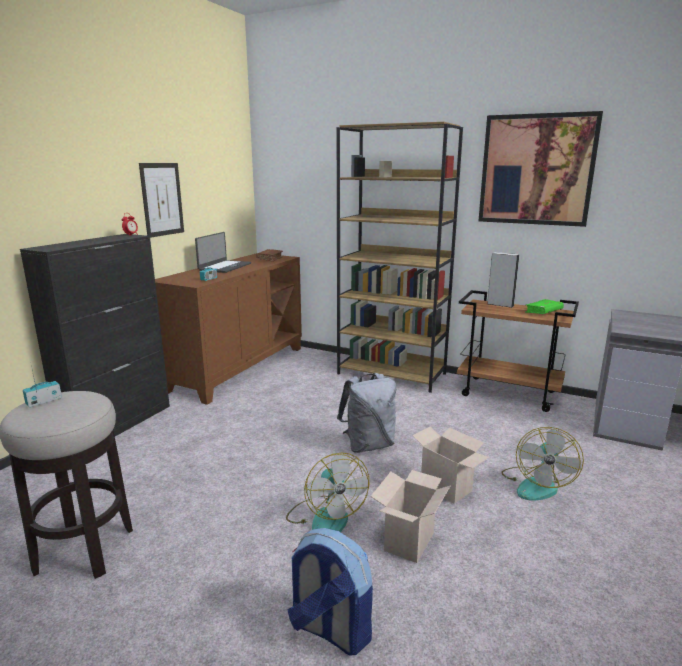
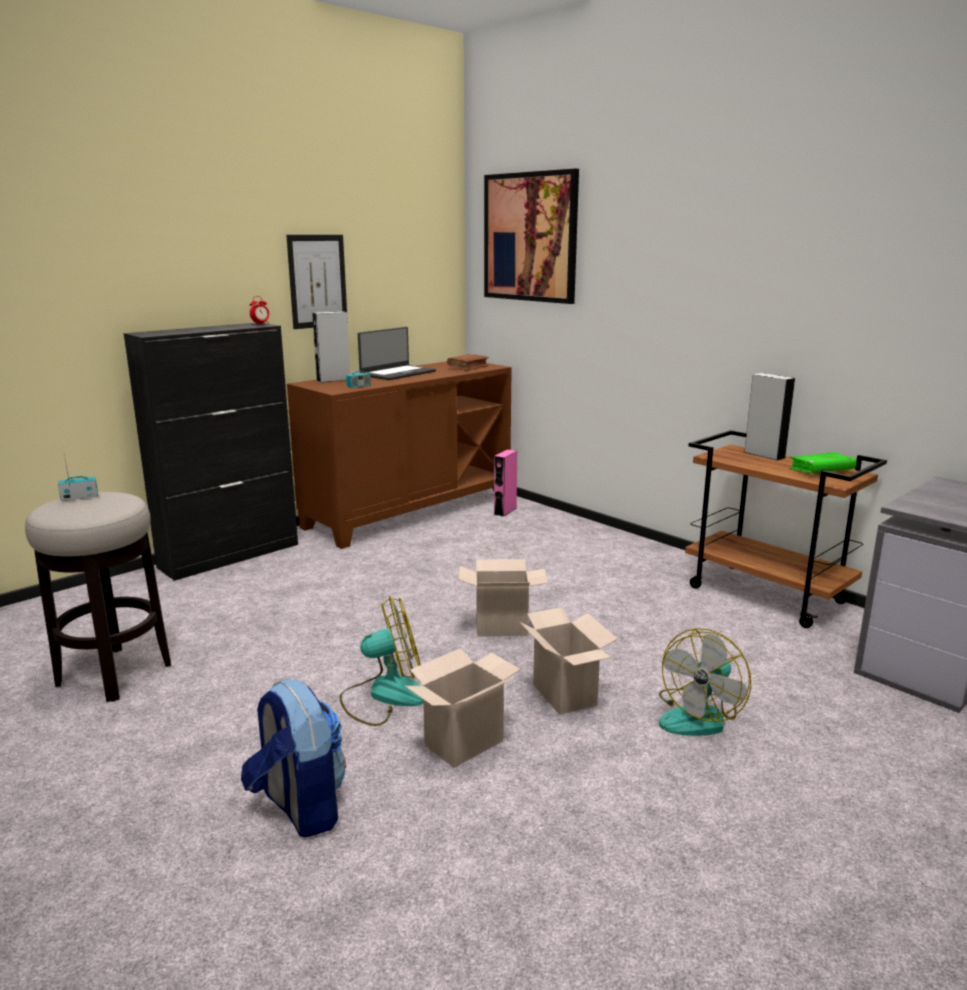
camera: 20 degrees right, 0 degrees up
(182, 275) = (333, 380): none -> grey speaker
(306, 359) = (505, 511): none -> pink speaker
(325, 517) = (384, 695): fan -> fan turned 105 degrees counterclockwise
(368, 445) = (503, 626): grey backpack -> cardboard box
(392, 374) = (610, 545): brown bookcase -> none
(536, 170) = (829, 247): picture -> picture (530, 237)

